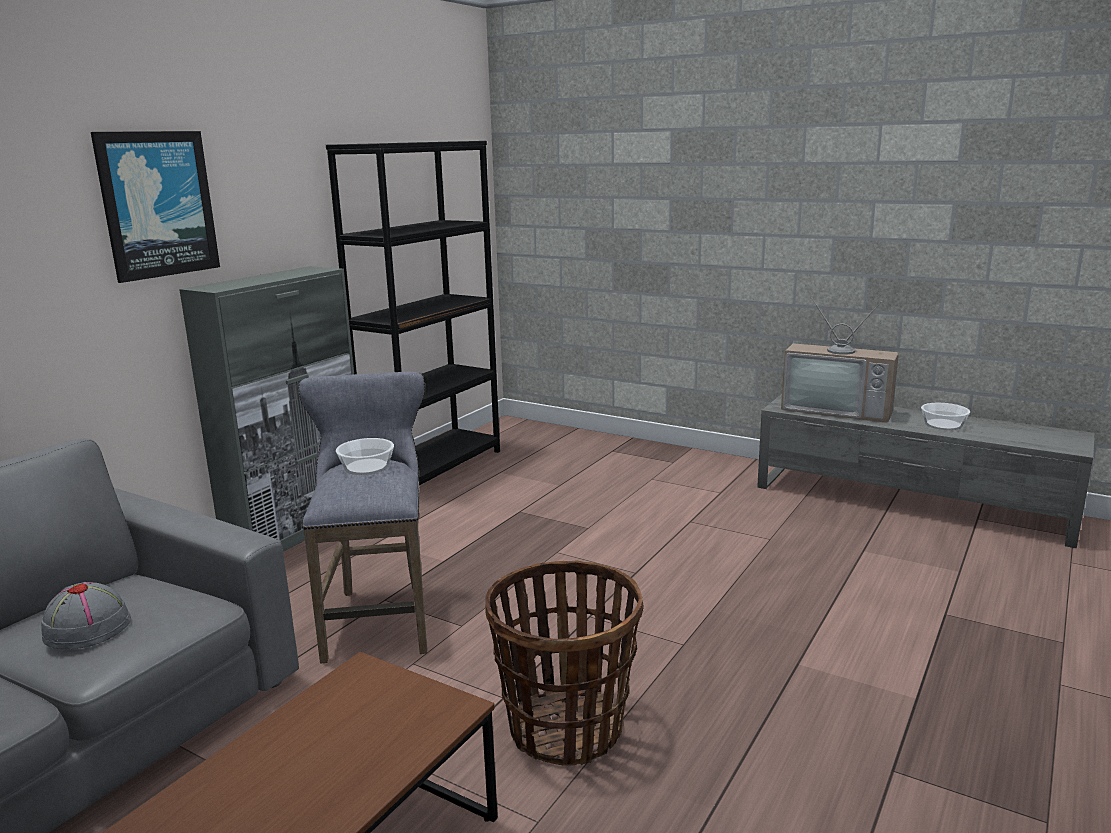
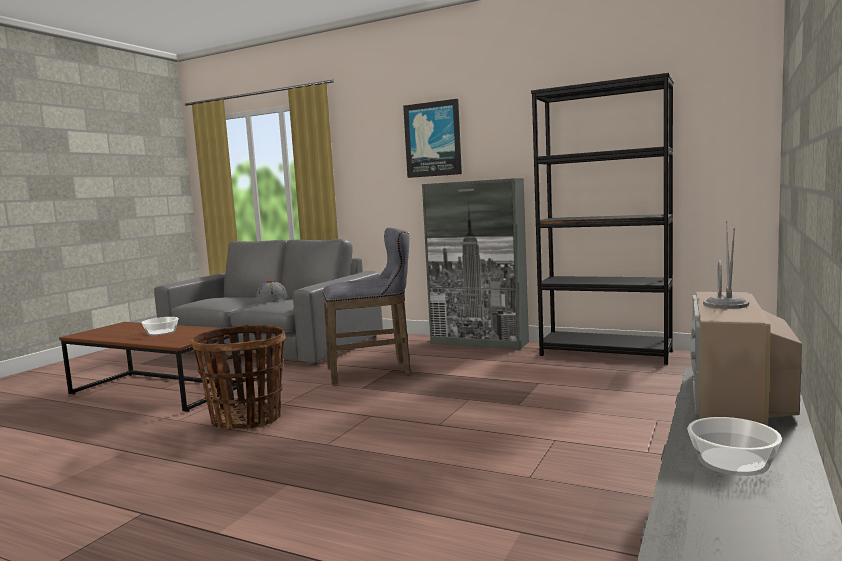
camera: 85 degrees right, 10 degrees down
(367, 467) = (373, 279): bowl -> bowl (161, 332)

